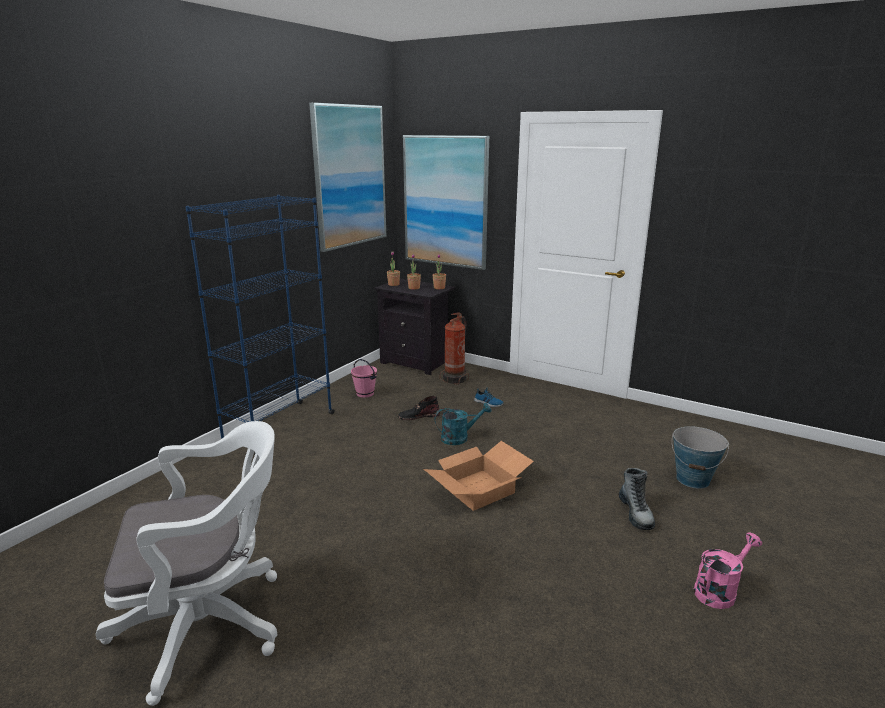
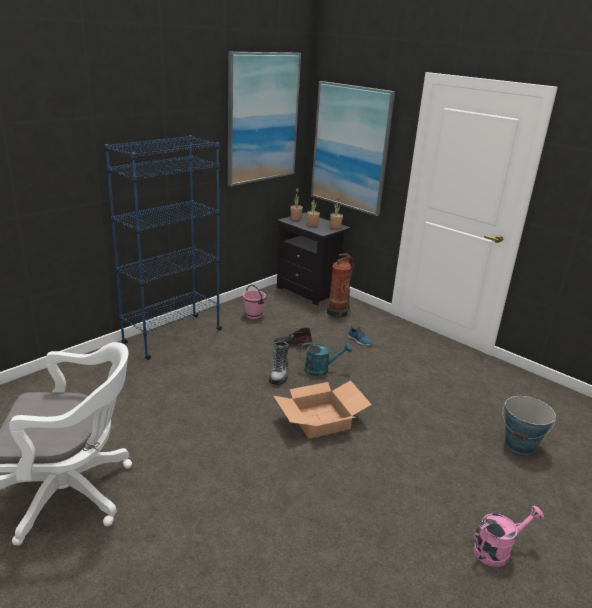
camera: 10 degrees right, 5 degrees up
(636, 513) = (452, 467): boot -> boot (279, 374)

